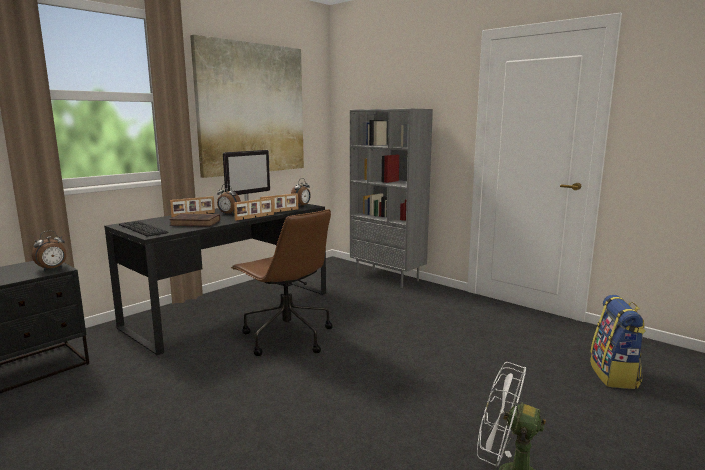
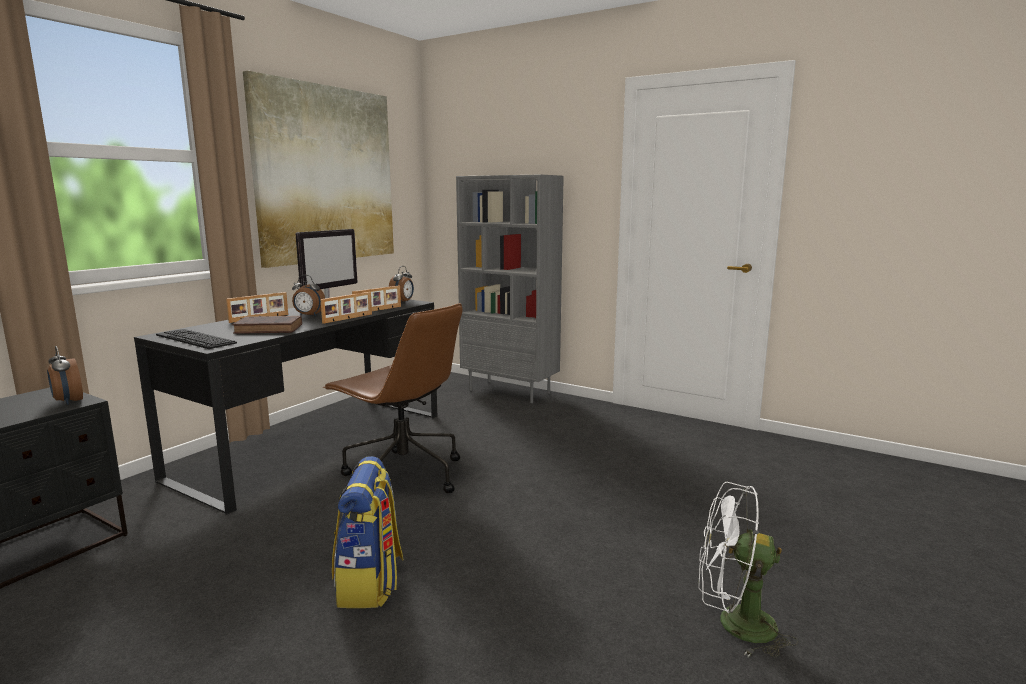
camera: 10 degrees left, 0 degrees up
(52, 268) = (68, 401): alarm clock -> alarm clock turned 105 degrees clockwise
(614, 375) = (812, 490): backpack -> backpack (370, 583)

